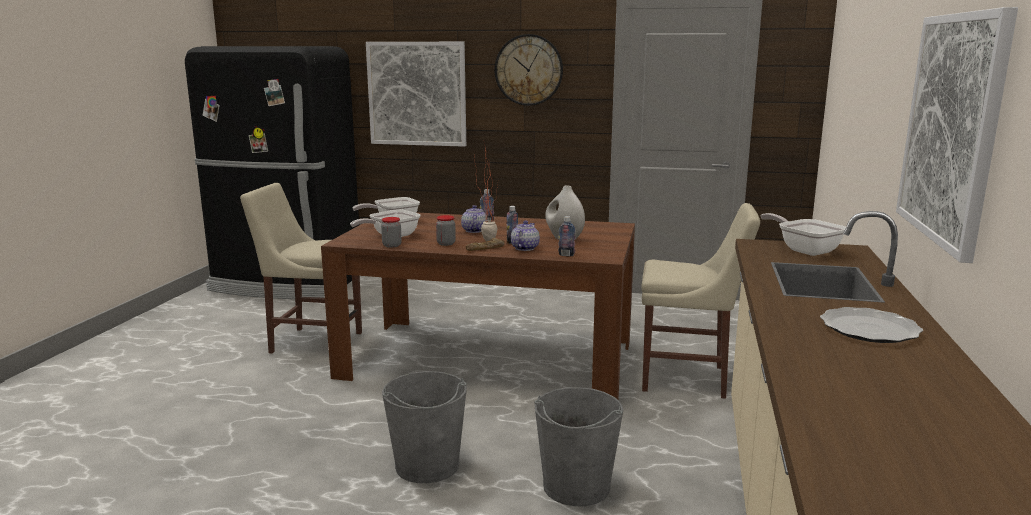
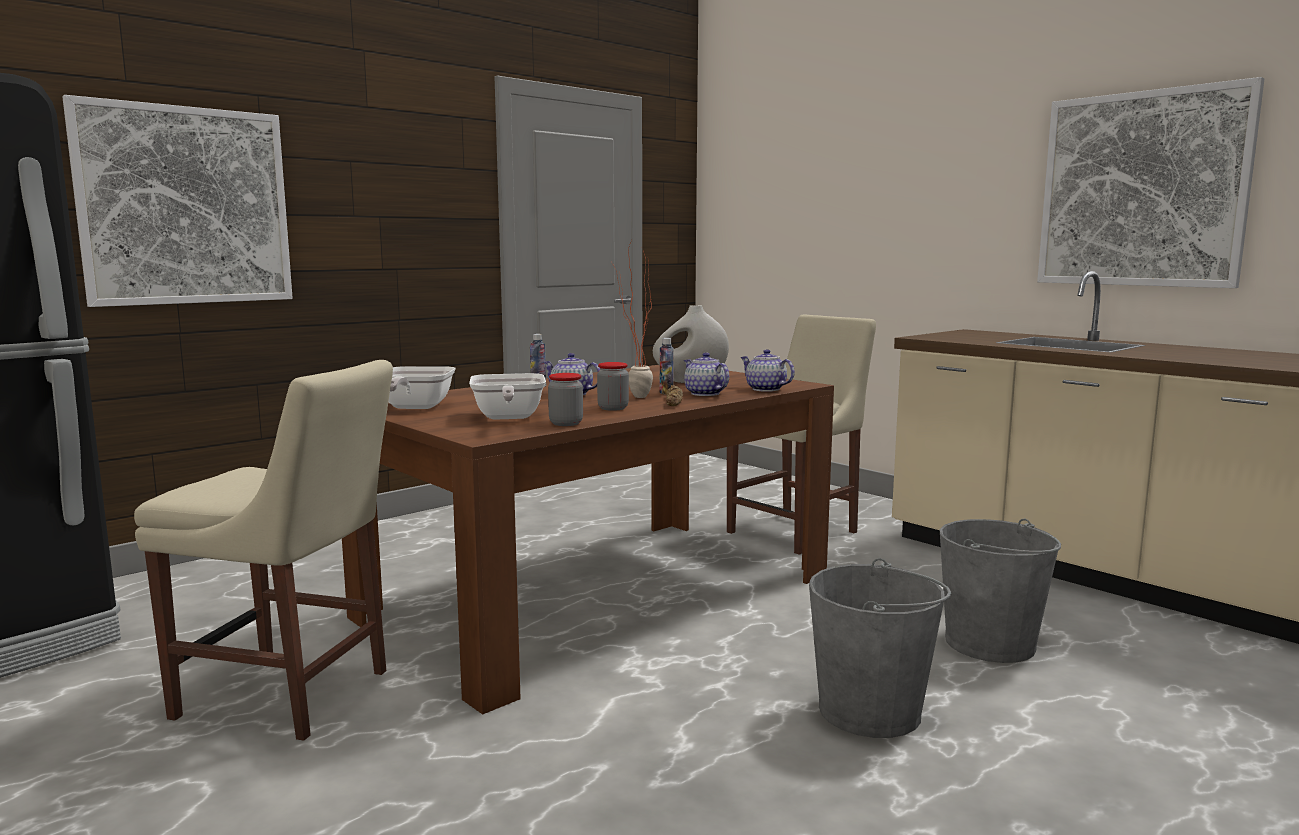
camera: 55 degrees left, 5 degrees down
(312, 342) = (291, 695): beige chair -> beige chair turned 120 degrees counterclockwise
(528, 70) = (385, 171): wall clock -> none
(566, 255) = (764, 389): bottle -> teapot
(804, 250) = (963, 335): frying pan -> none
(869, 329) = (1221, 354): plate -> none

